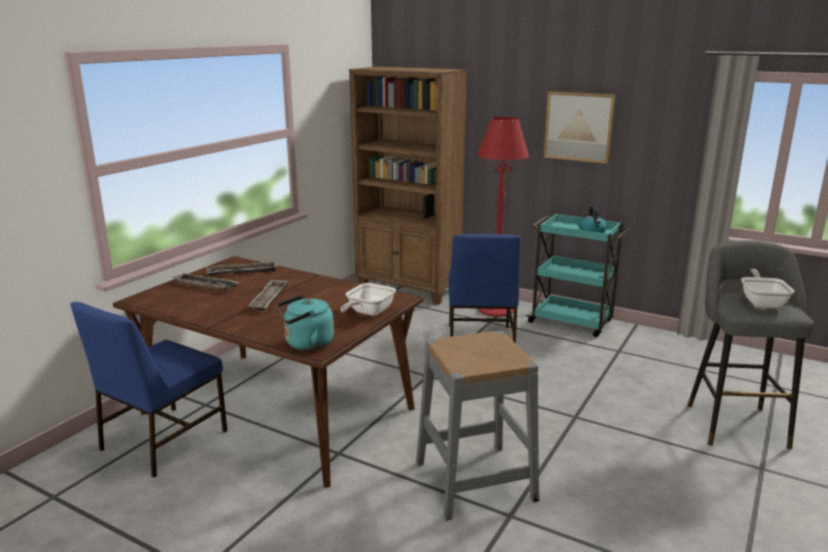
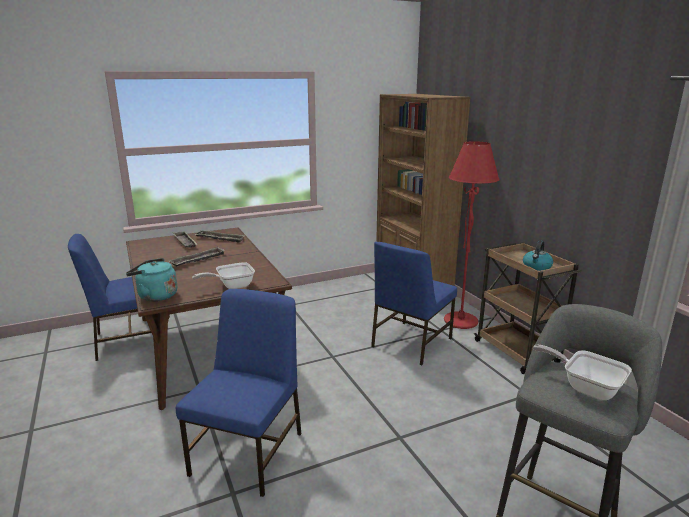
camera: 35 degrees right, 0 degrees up
(475, 480) = (249, 452): grey stool -> blue chair
(572, 322) = (517, 353): turquoise cart -> brown cart
(579, 126) = (551, 157): picture -> none
(762, 302) = (586, 387): frying pan -> frying pan turned 90 degrees counterclockwise

